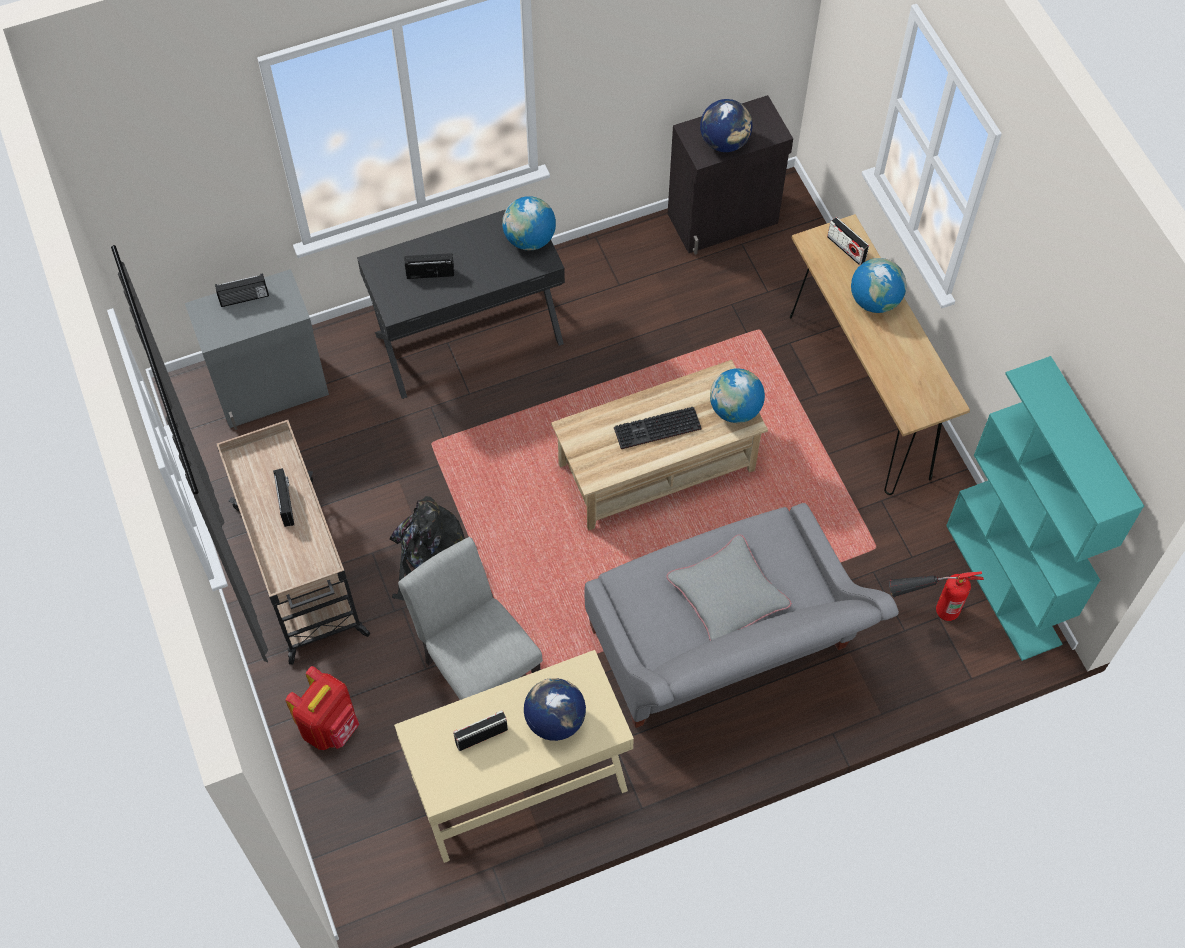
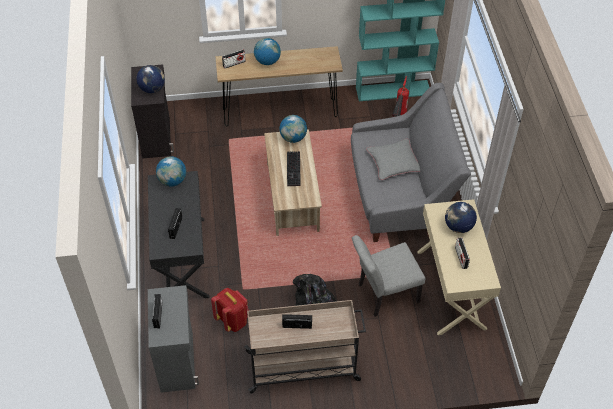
camera: 75 degrees left, 10 degrees down
(330, 726) = (401, 368): red backpack -> red backpack (233, 320)

